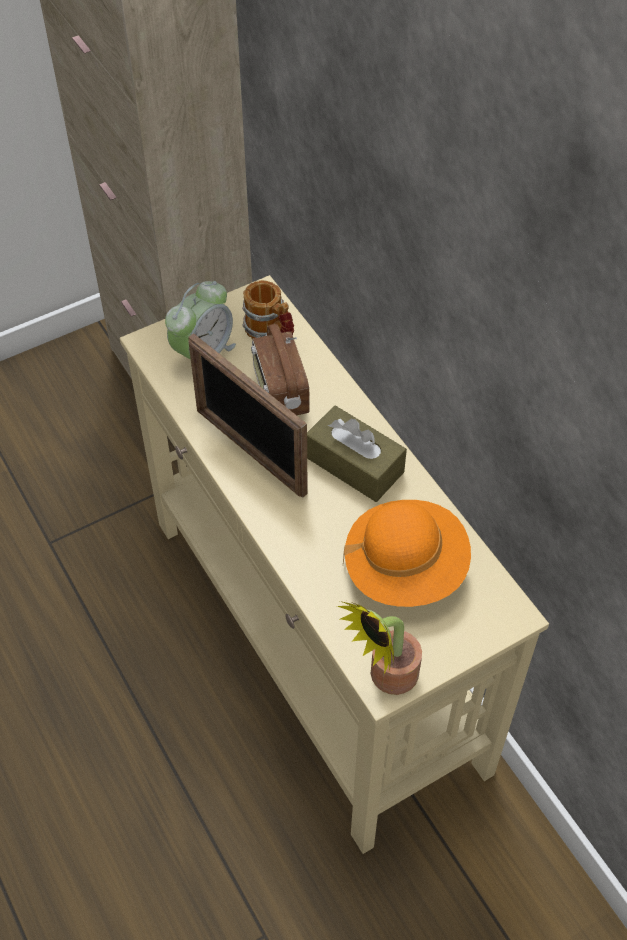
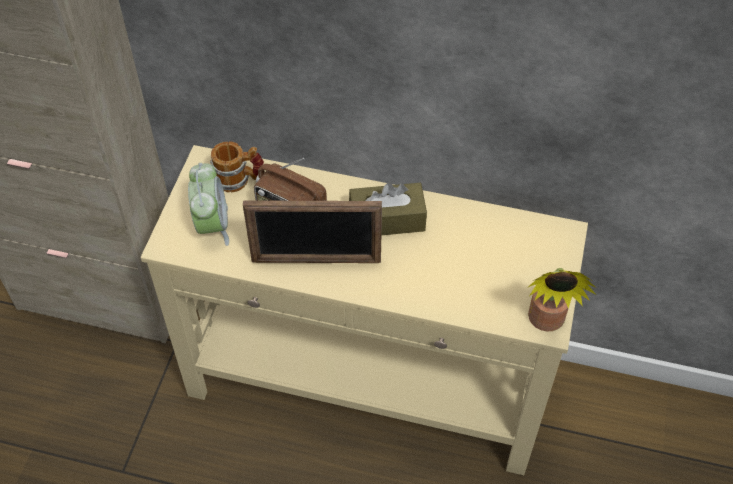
camera: 45 degrees left, 0 degrees up
(405, 568) = (484, 254): orange hat -> none

